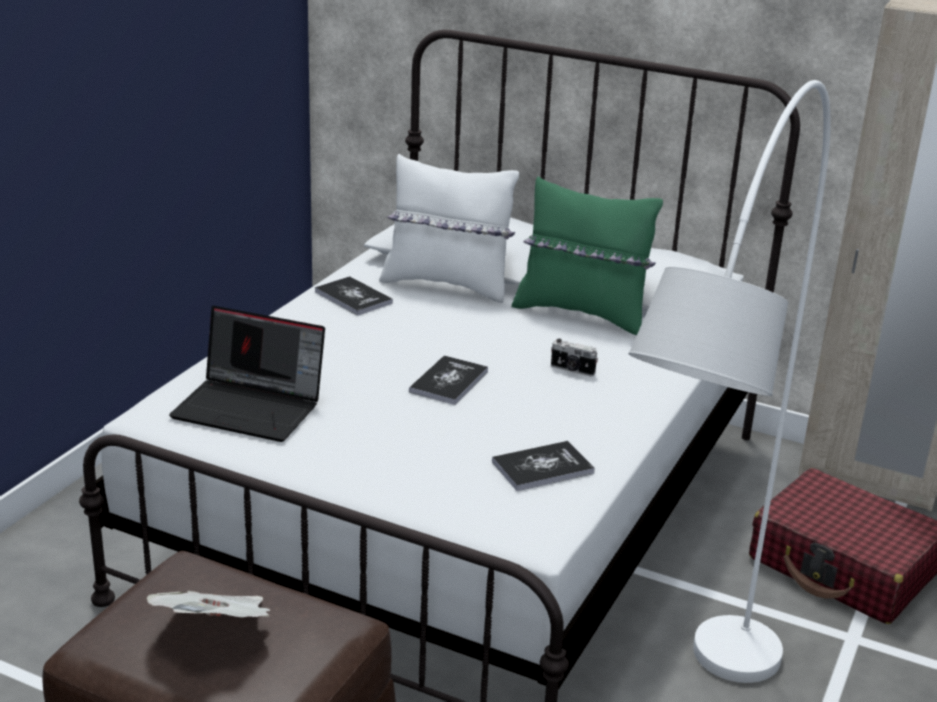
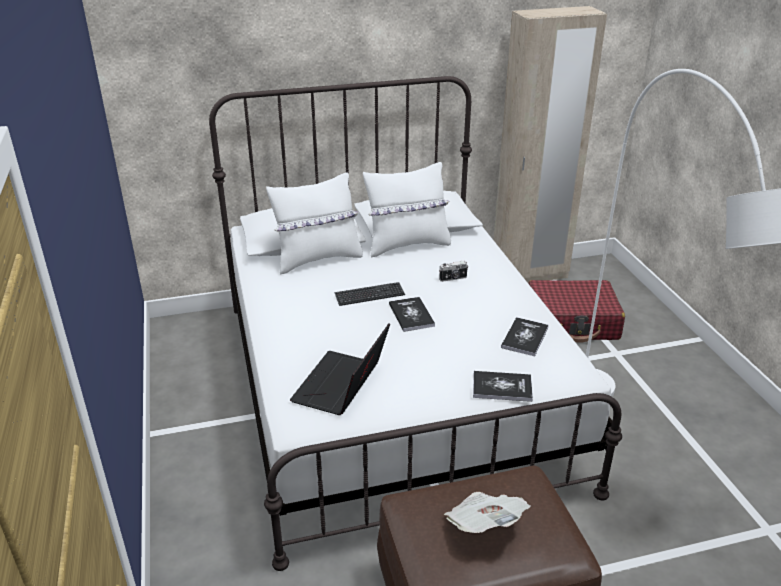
camera: 40 degrees left, 5 degrees up
(251, 407) = (341, 386): laptop -> laptop turned 135 degrees clockwise
(353, 297) = (282, 291): book -> book (502, 387)
(439, 342) = (369, 295): none -> keyboard
(582, 313) = (407, 245): green pillow -> white pillow

